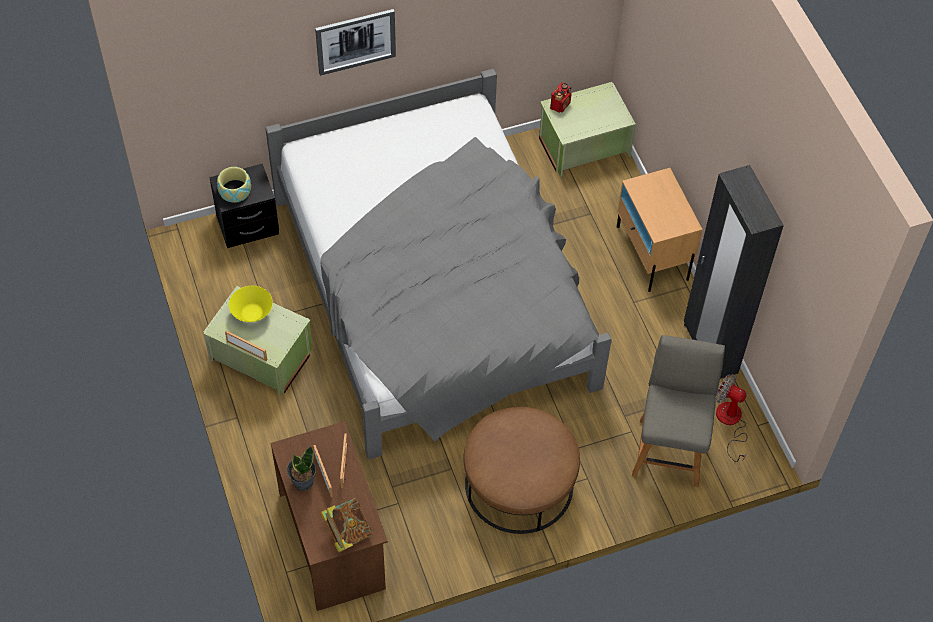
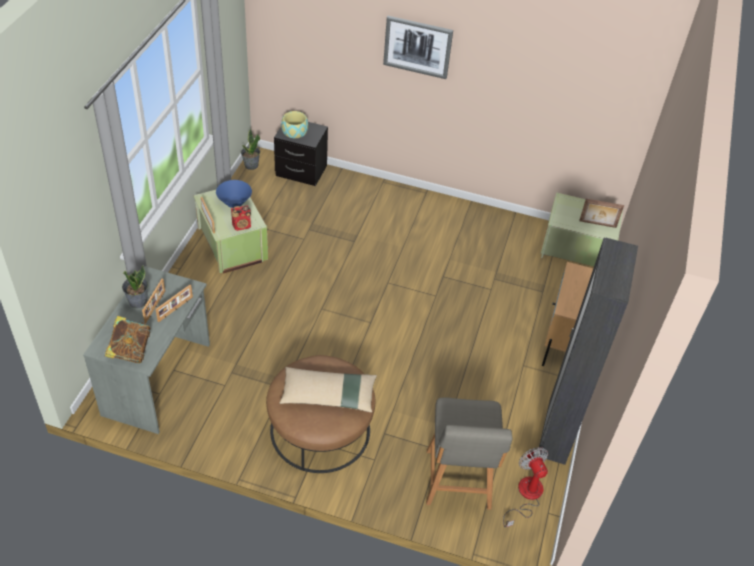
camera: 35 degrees right, 10 degrees down
(189, 252) = (251, 165): none -> potted plant
(252, 313) = (234, 202): yellow bowl -> blue bowl
(333, 540) = (158, 379): brown desk -> grey desk
(435, 293) = (382, 275): grey bed -> none
(530, 450) = (328, 395): none -> beige pillow
(560, 105) = (569, 202): radio -> radio (242, 226)
(604, 115) = (597, 224): none -> picture frame
(669, 449) = (458, 482): grey chair -> grey chair turned 135 degrees clockwise

